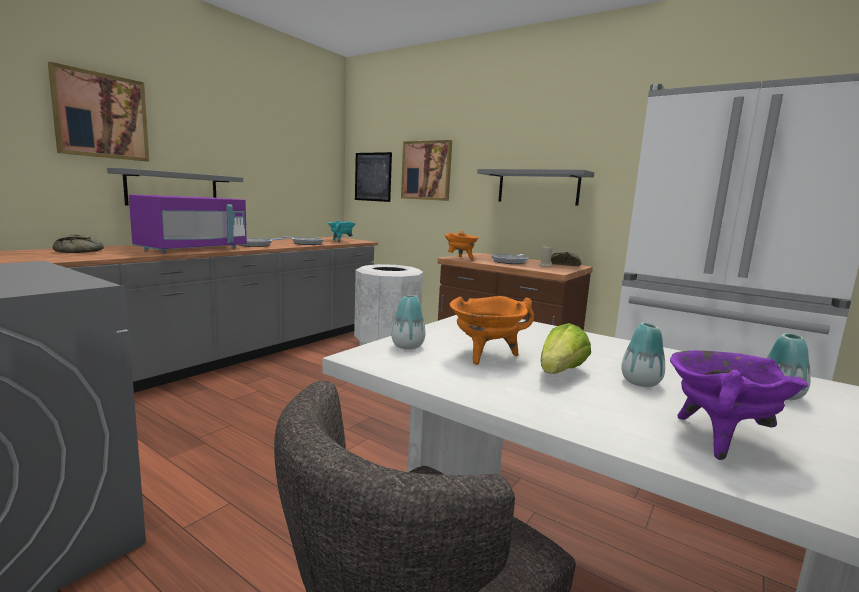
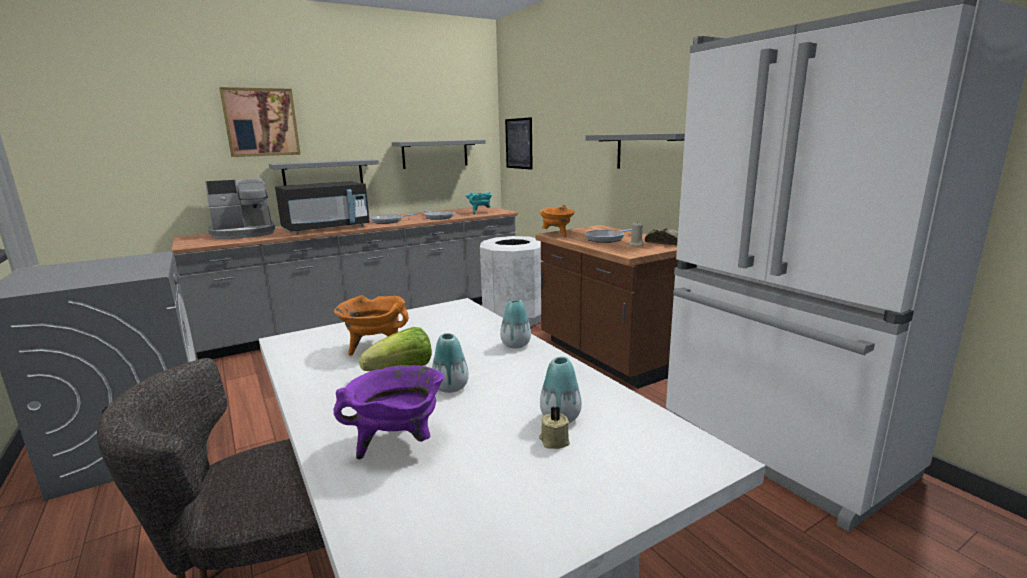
camera: 25 degrees right, 5 degrees up
(80, 251) = (244, 233): bread -> coffee machine
(193, 249) = (326, 229): purple microwave -> black microwave
(289, 179) = (435, 154): none -> grey shelf
(407, 346) = (333, 334): vase -> vase (515, 345)
(426, 170) = (558, 135): picture -> none
(821, 414) = (554, 441): none -> beige candle

